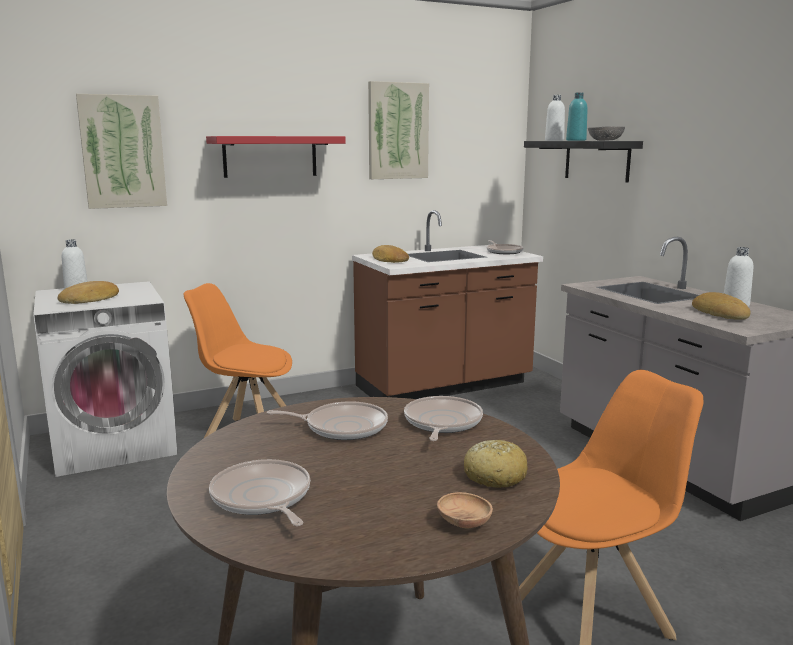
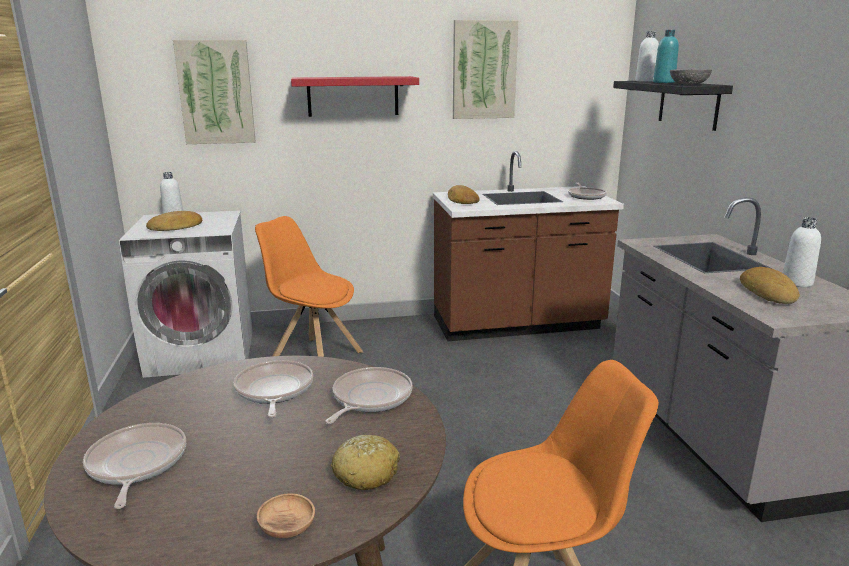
camera: 15 degrees right, 5 degrees up
(342, 427) = (274, 391): frying pan -> frying pan turned 120 degrees counterclockwise

